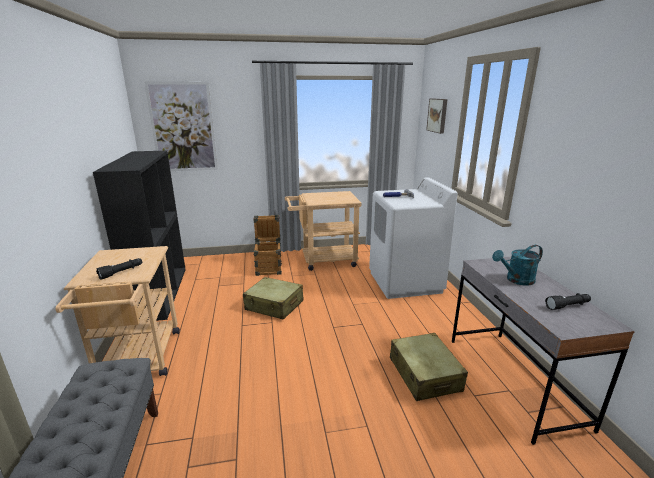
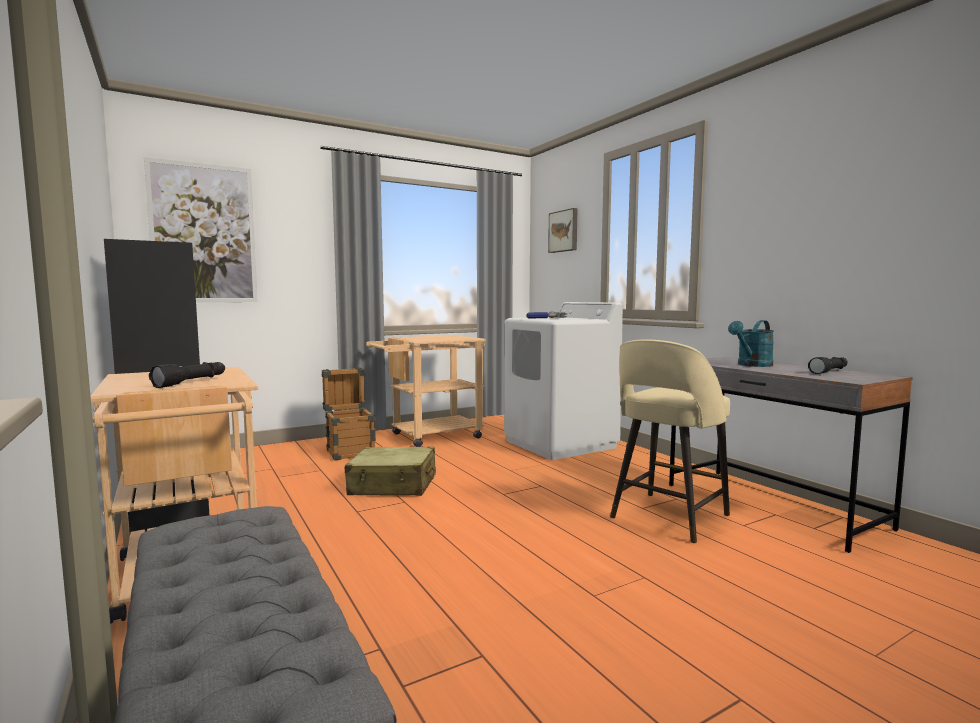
camera: 20 degrees left, 15 degrees down
(424, 374) = (667, 517): beige suitcase -> beige stool

